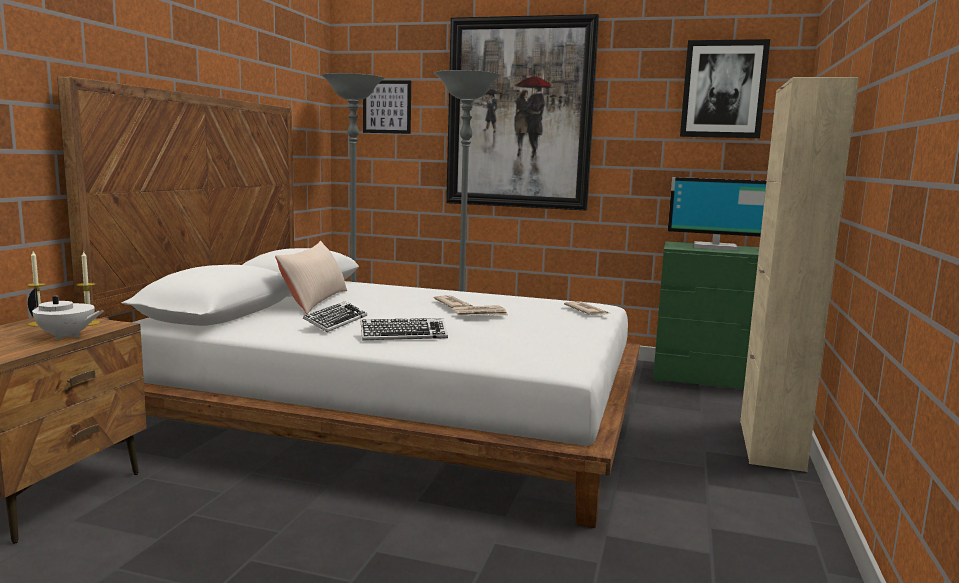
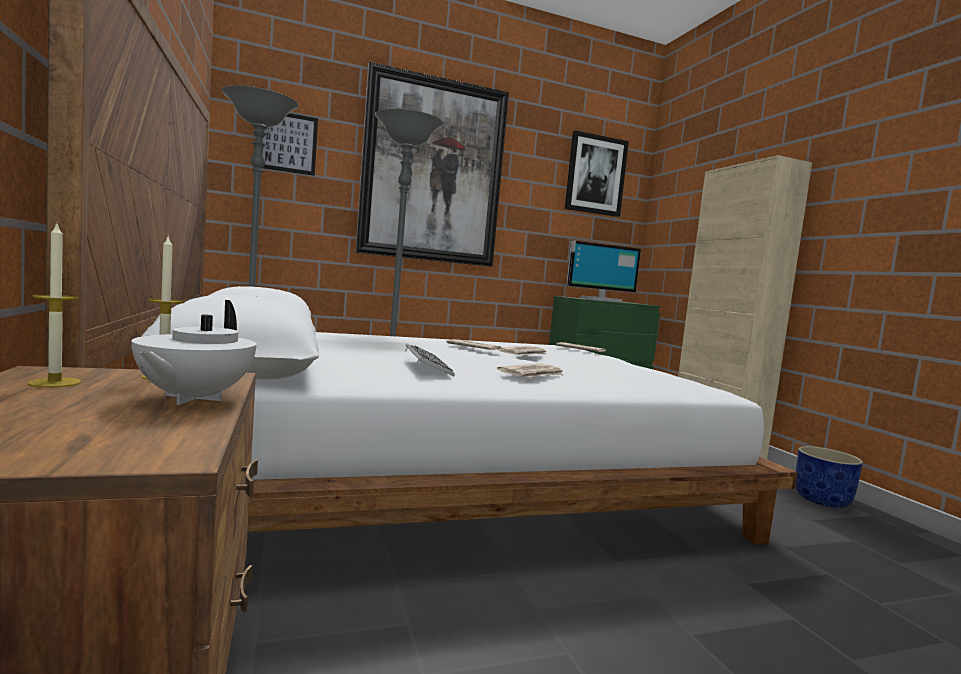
camera: 35 degrees left, 5 degrees down
(66, 336) = (192, 398): white teapot -> white teapot turned 120 degrees clockwise
(314, 301) = (325, 348): beige pillow -> none
(403, 335) = (533, 374): keyboard -> newspaper
(783, 518) = (822, 500): none -> blue planter

